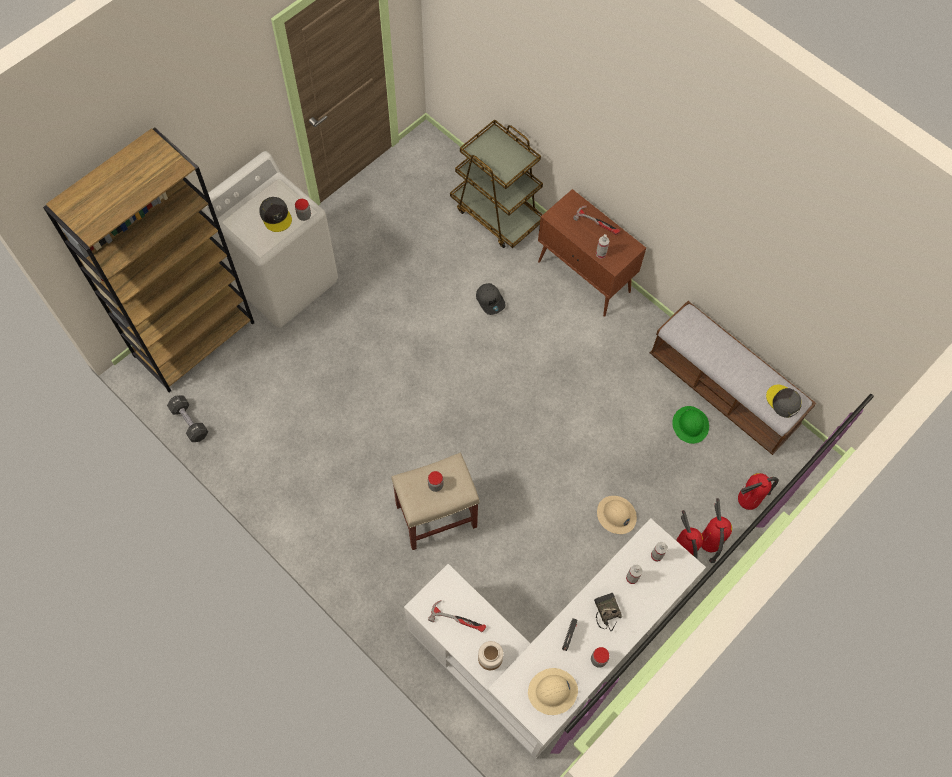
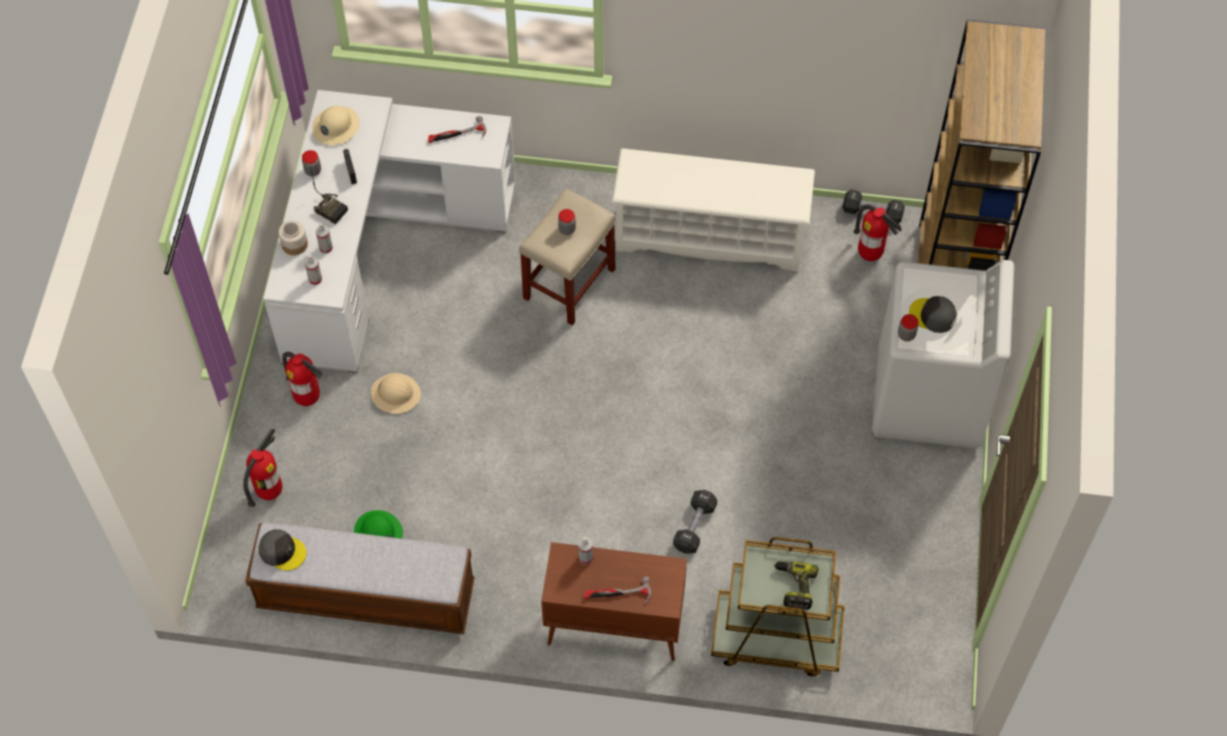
camera: 145 degrees right, 5 degrees down
(309, 483) = (710, 235): none -> white shoe rack
(489, 658) = (408, 125): jar -> jar (295, 244)
(490, 300) = (694, 526): grey cap -> black dumbbell
(498, 150) = (794, 587): none -> power drill
(707, 543) = (286, 426): fire extinguisher -> fire extinguisher (870, 255)

